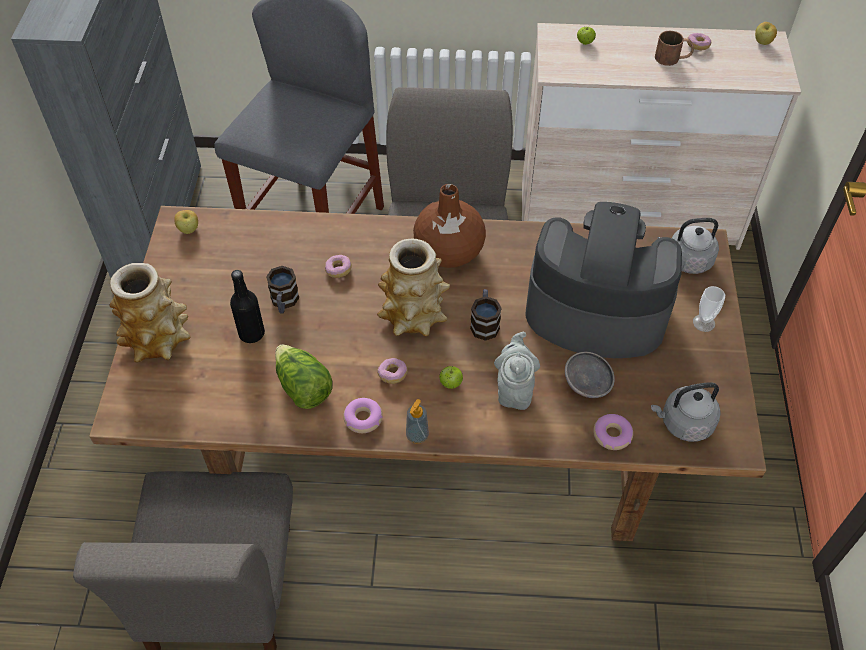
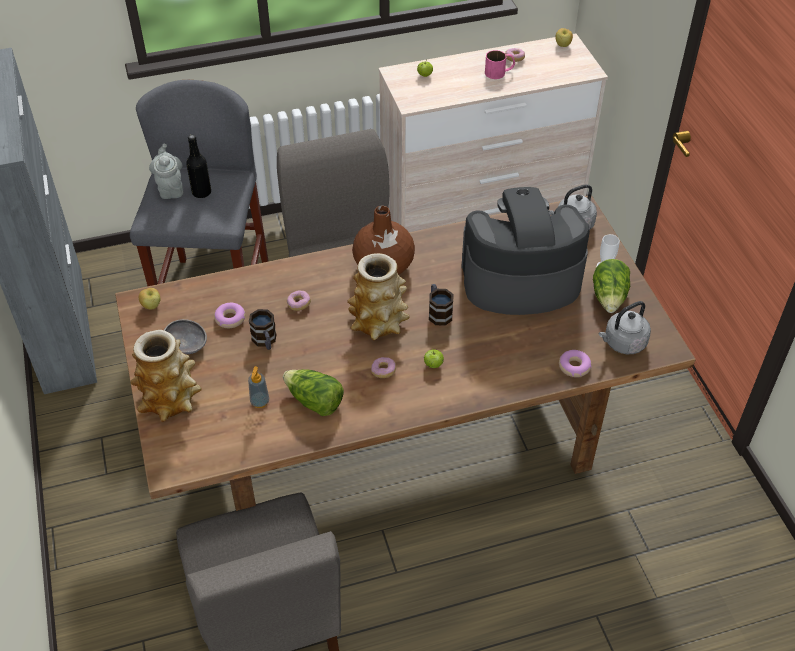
camera: 20 degrees left, 5 degrees down
(251, 334) = (250, 373): black bottle -> black bottle (201, 192)
(363, 419) = (376, 411): donut -> donut (230, 318)
(417, 435) = (425, 410): soap dispenser -> soap dispenser (260, 402)
(514, 390) = (485, 355): grey teapot -> grey teapot (170, 188)
(588, 385) = (539, 336): grey bowl -> grey bowl (187, 346)
(673, 58) = (499, 72): brown mug -> pink mug
(692, 362) = (609, 297): none -> lettuce

